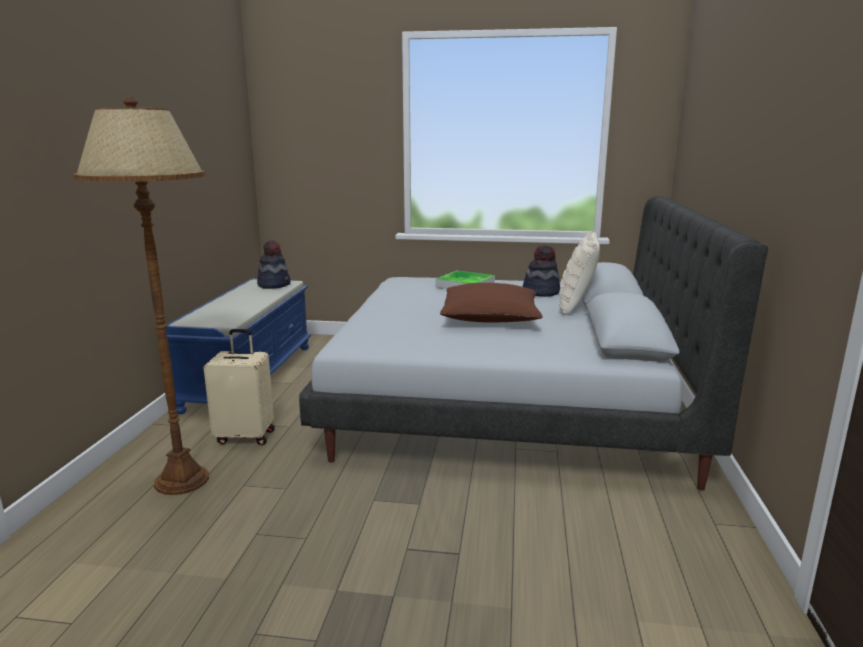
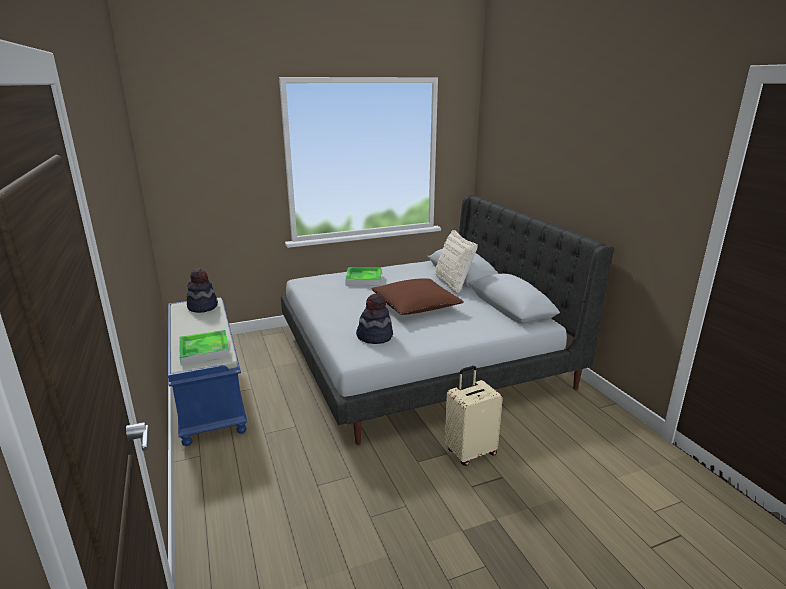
camera: 30 degrees left, 5 degrees up
(182, 480) = (265, 499): brown floor lamp -> none
(220, 315) = (204, 350): none -> tray
(246, 436) = (270, 446): beige suitcase -> beige suitcase (470, 452)
(541, 292) = (417, 275): hat -> hat (375, 336)

